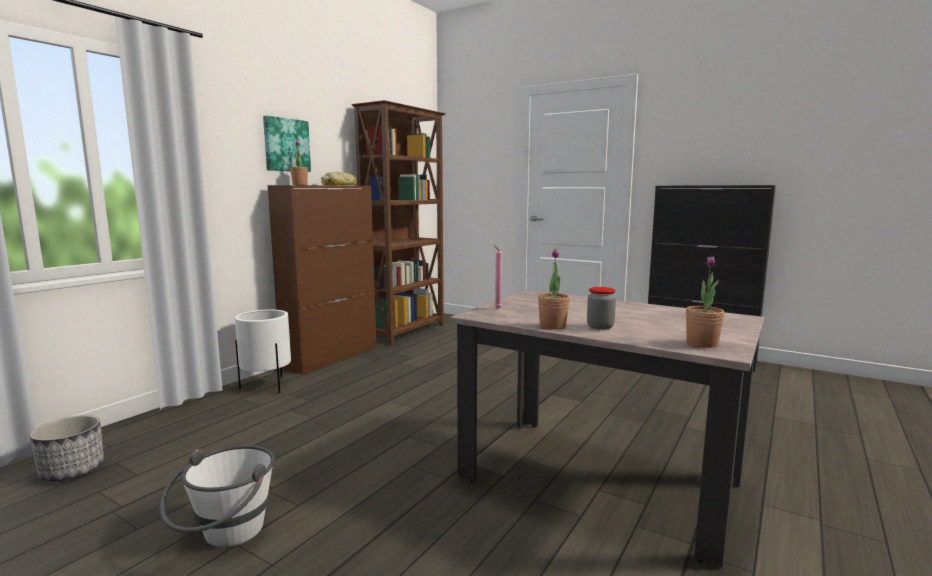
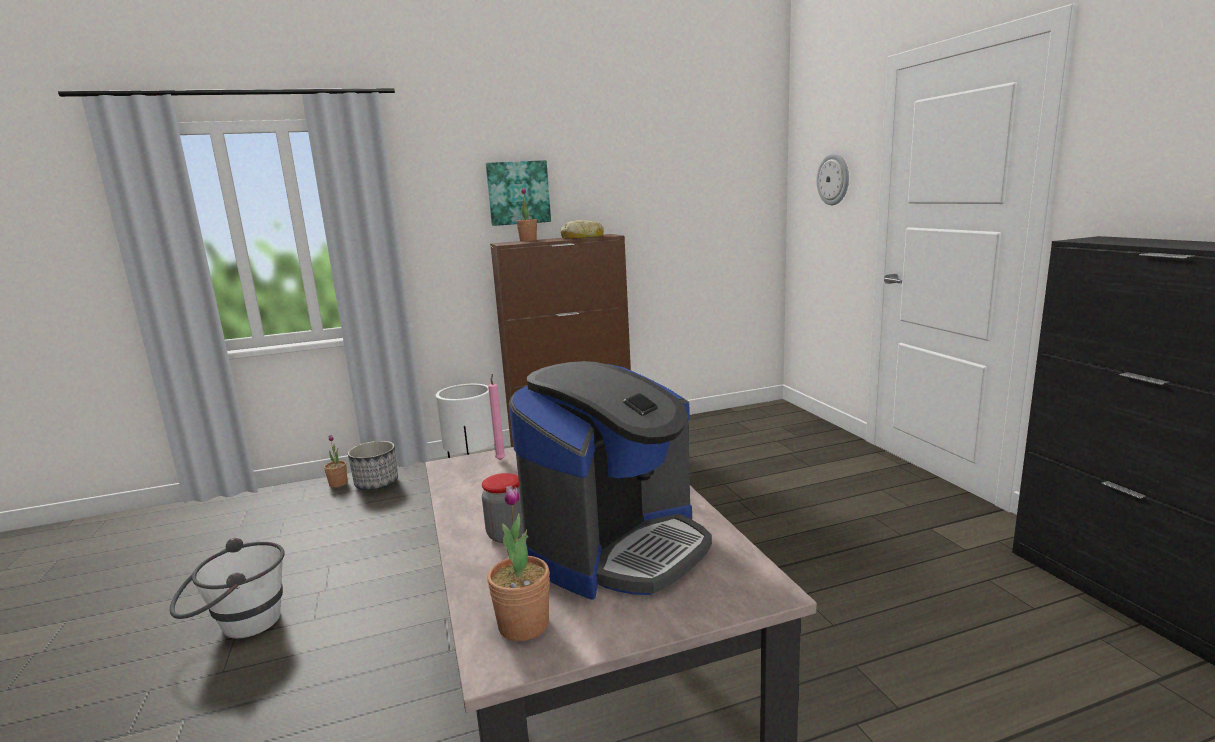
camera: 40 degrees right, 5 degrees up
(72, 470) = (257, 515): planter -> planter (377, 483)
(406, 332) = (697, 423): brown bookcase -> none
(481, 159) = (833, 179): none -> wall clock
(552, 326) = (463, 514): potted plant -> potted plant (338, 484)
(659, 320) = (617, 547): none -> coffee machine

